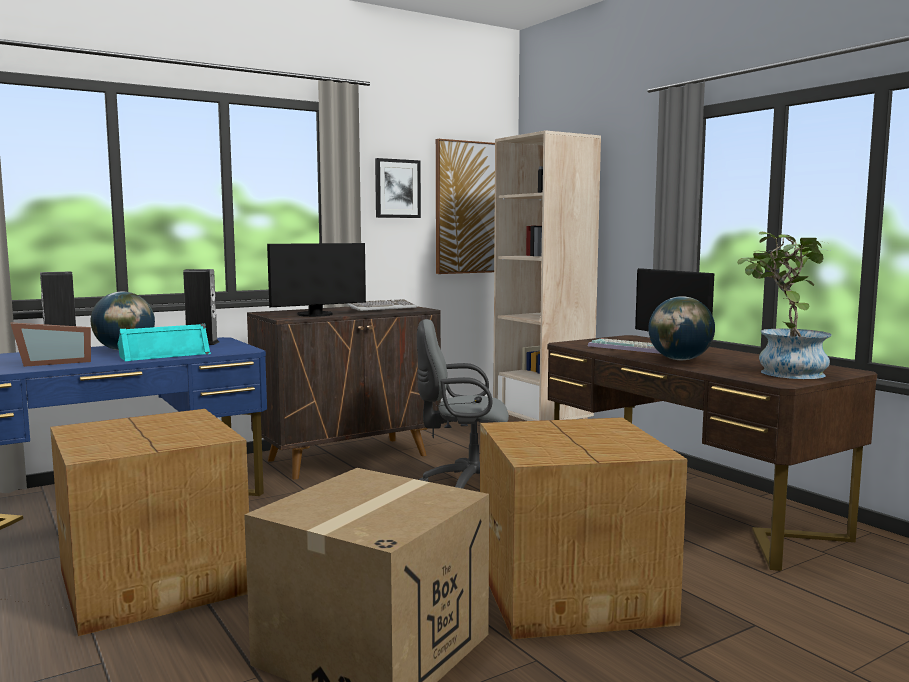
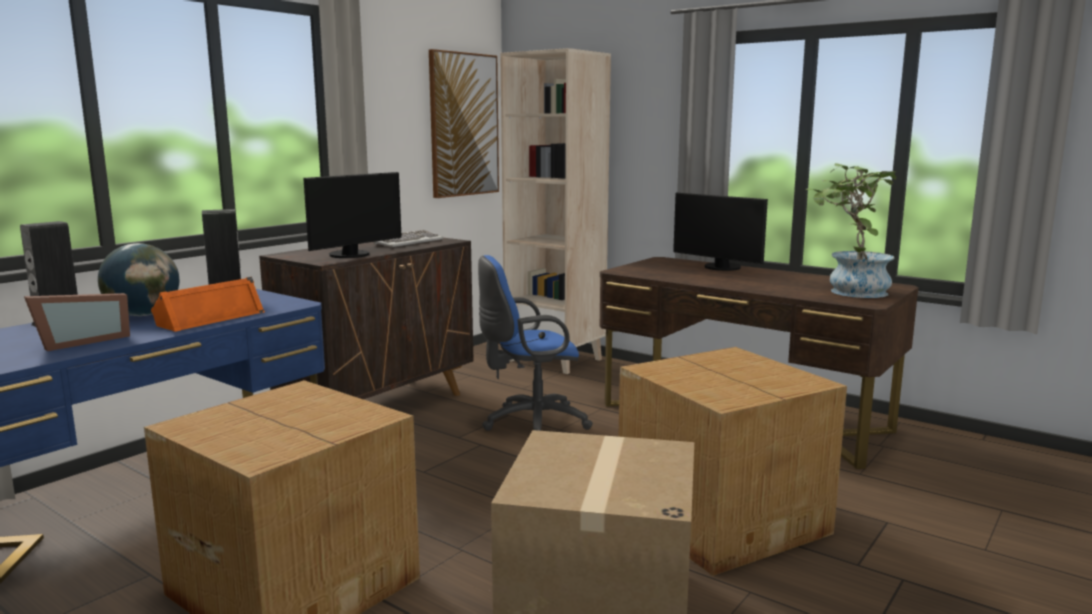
camera: 20 degrees left, 5 degrees up
(164, 355) = (209, 318): turquoise speaker -> orange speaker
(397, 188) = (394, 105): picture -> none
(466, 486) = (530, 423): grey office chair -> blue office chair
(631, 348) = (684, 272): keyboard -> none
(679, 359) = (747, 283): globe -> none

